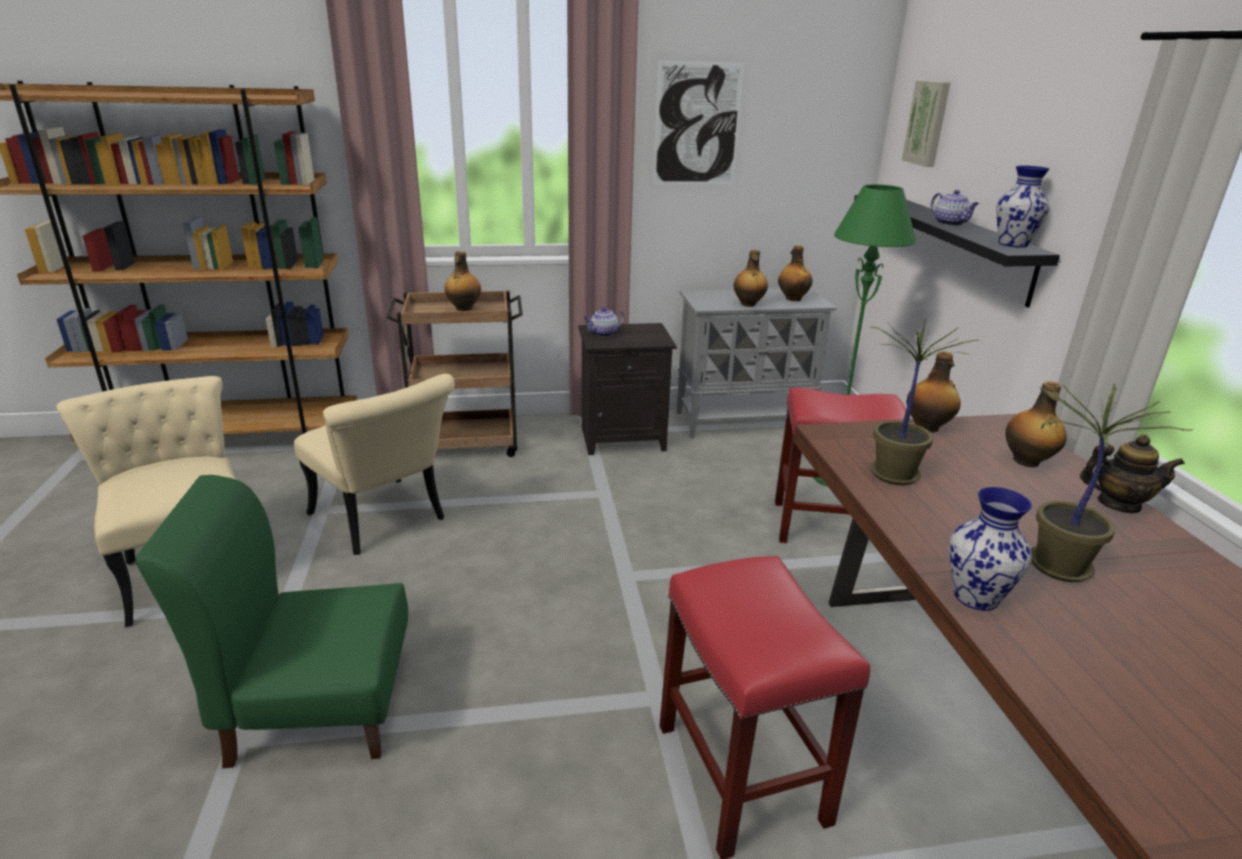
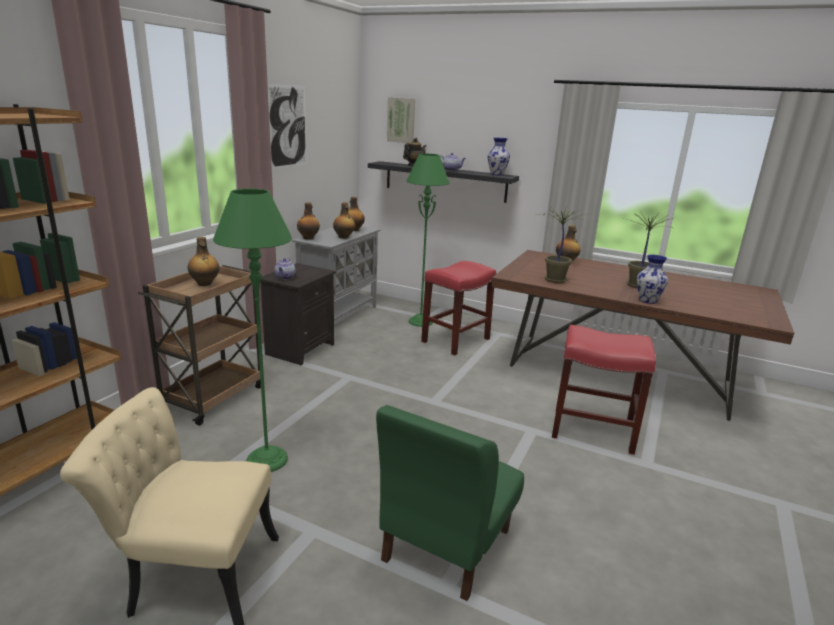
camera: 55 degrees left, 5 degrees down
(385, 522) = (267, 460): beige chair -> green floor lamp
(927, 427) = (522, 262): bottle -> bottle (309, 238)
(1118, 504) = (606, 265): teapot -> teapot (414, 166)

